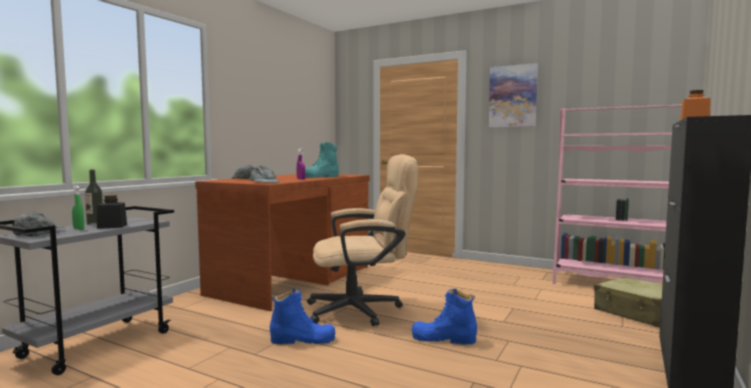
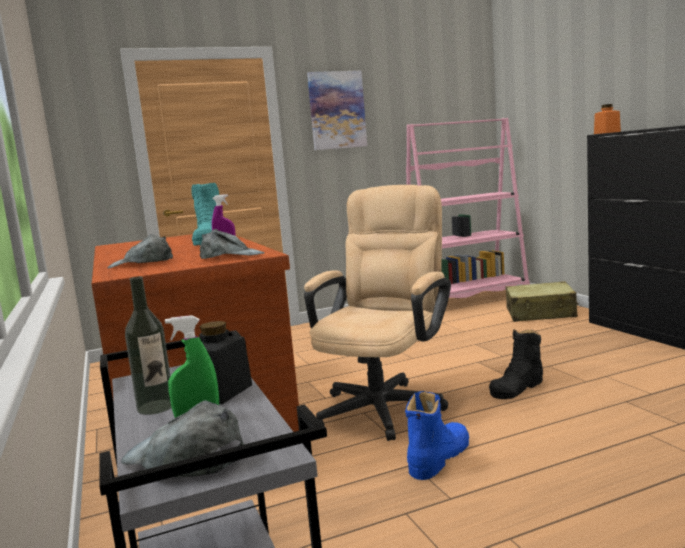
camera: 50 degrees left, 5 degrees up
(443, 339) = (517, 388): blue boot -> black boot

